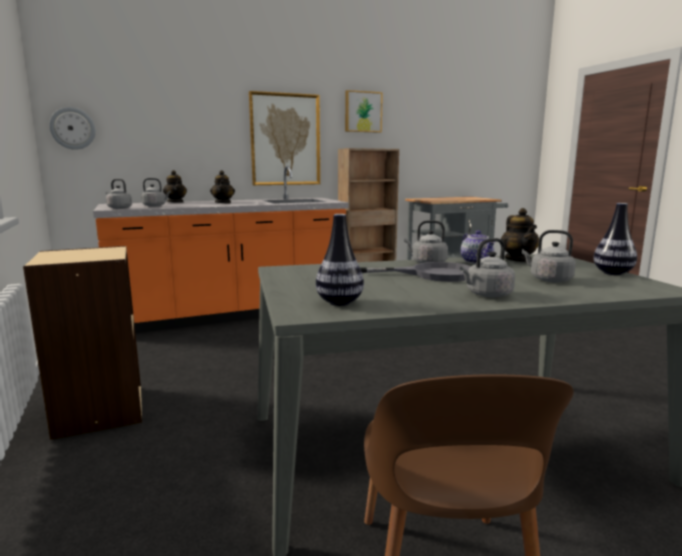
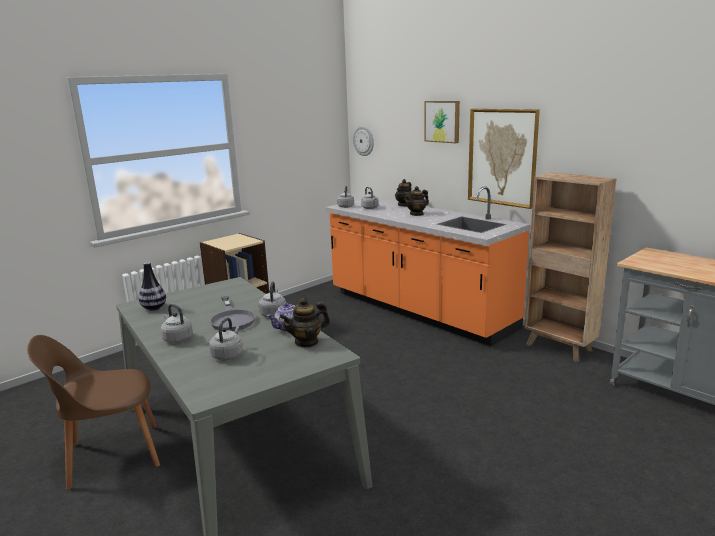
camera: 70 degrees right, 5 degrees up
(362, 112) = (594, 128): picture -> picture (443, 121)
(613, 273) = (263, 379): vase -> none

